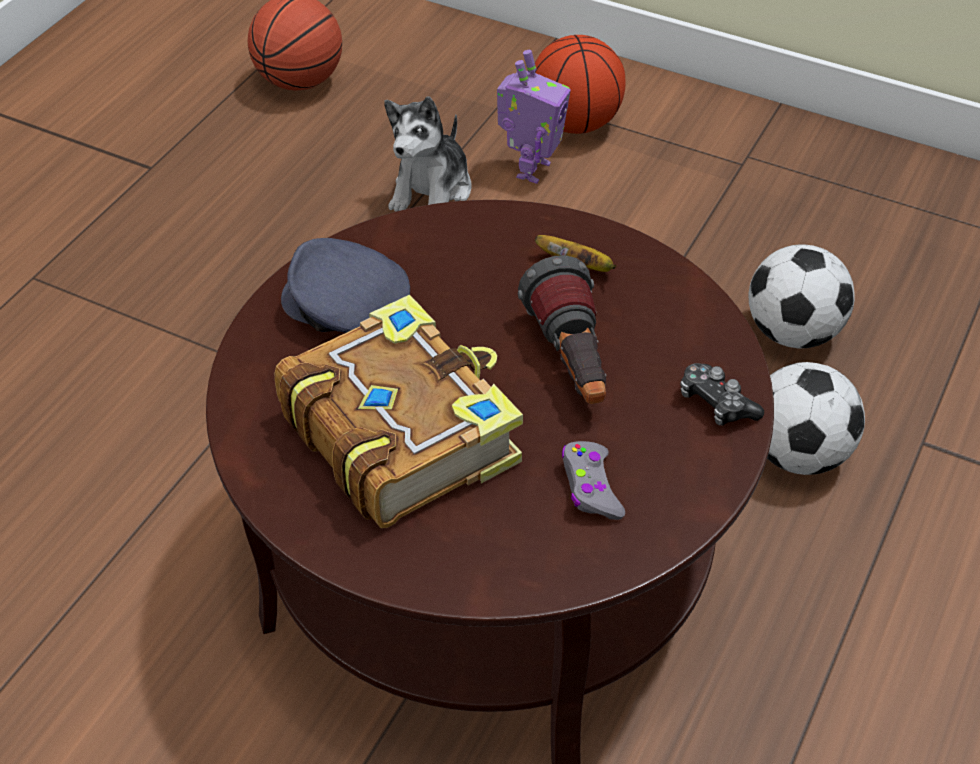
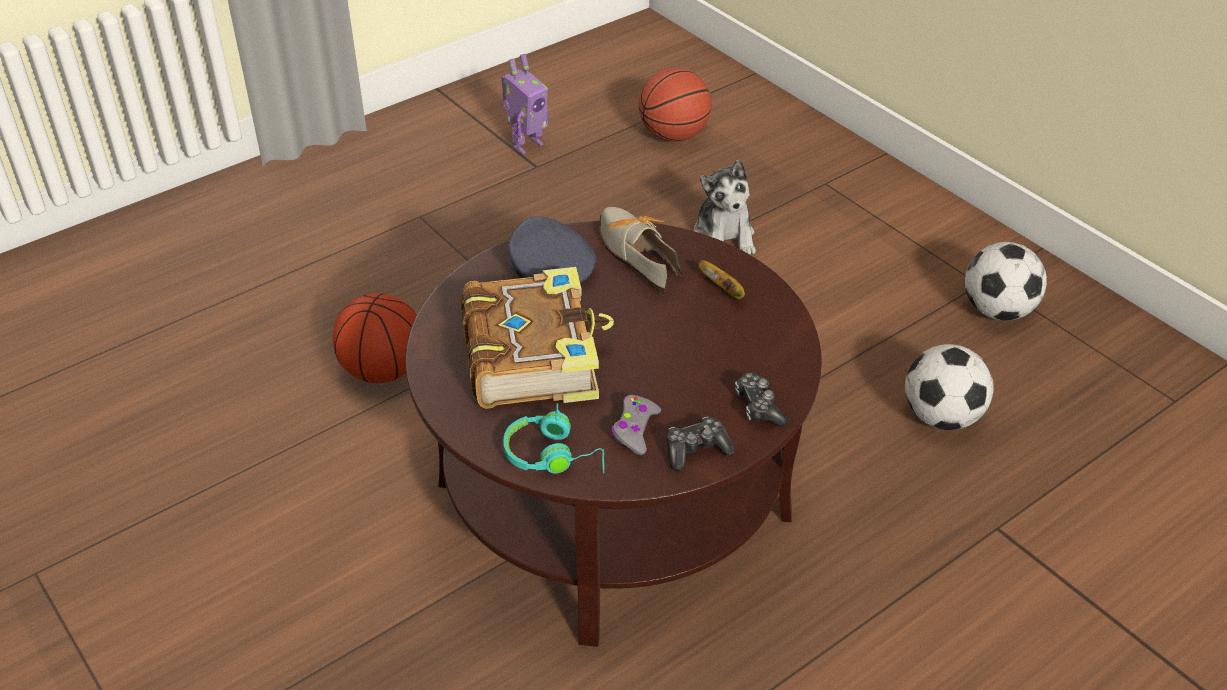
camera: 25 degrees right, 5 degrees down
(432, 191) = (724, 236): plush toy -> plush toy turned 60 degrees counterclockwise
(441, 249) = (636, 253): none -> shoe
(513, 560) = (554, 455): none -> turquoise headphones
(531, 169) = (808, 242): toy robot -> toy robot (526, 145)
(571, 363) = (676, 350): flashlight -> none
(575, 124) = (863, 219): basketball -> basketball (383, 371)
(680, 487) = (696, 450): none -> game controller
(797, 454) = (889, 502): football -> football (997, 311)

